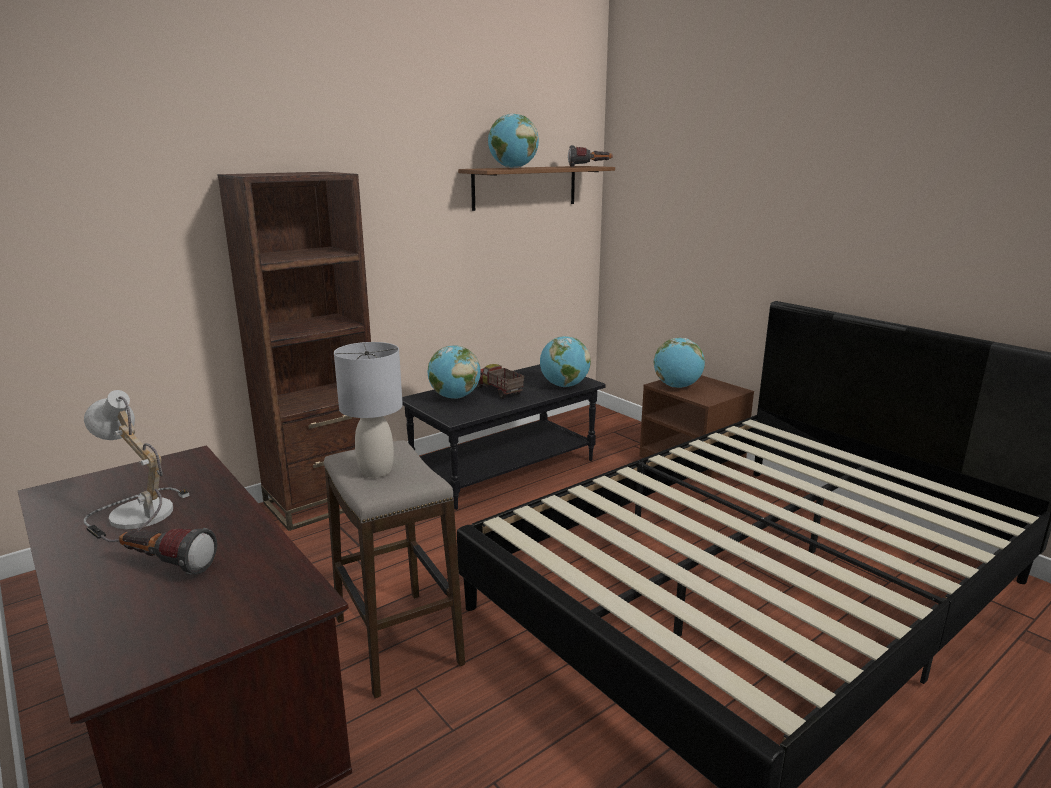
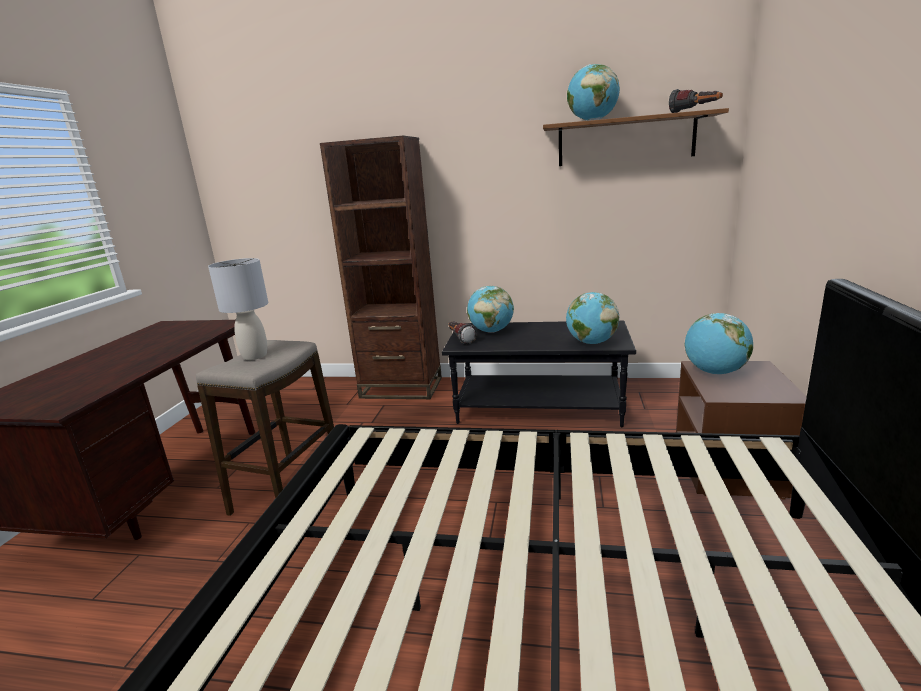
camera: 50 degrees right, 0 degrees up
(134, 515) = (146, 344): table lamp -> none
(167, 565) = (92, 370): flashlight -> flashlight (460, 339)
(498, 391) = (530, 334): toy truck -> none

